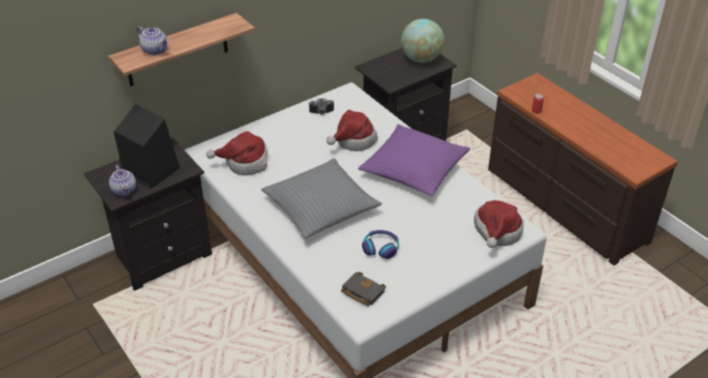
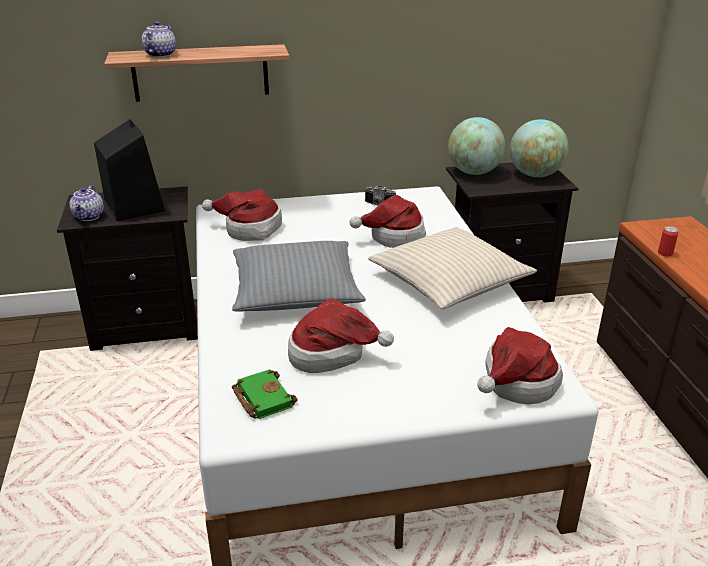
camera: 25 degrees right, 10 degrees down
(155, 50) = (160, 54): teapot -> teapot turned 135 degrees counterclockwise
(361, 292) = (261, 398): black book -> green book
(378, 67) = (474, 172): none -> globe
(380, 248) = (333, 354): headphones -> hat
(414, 169) = (449, 281): purple pillow -> beige pillow

